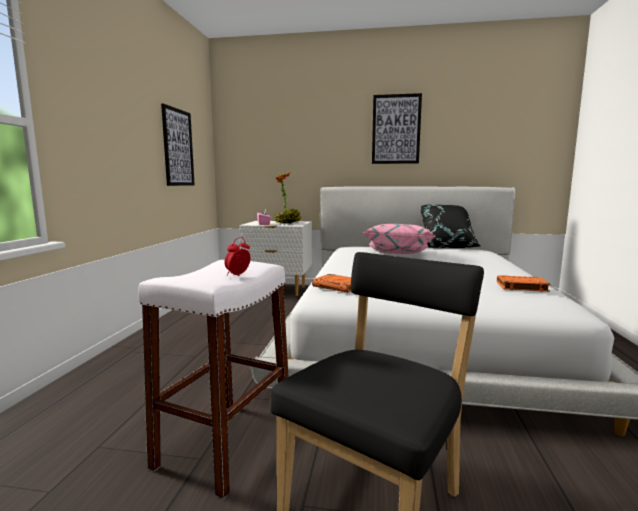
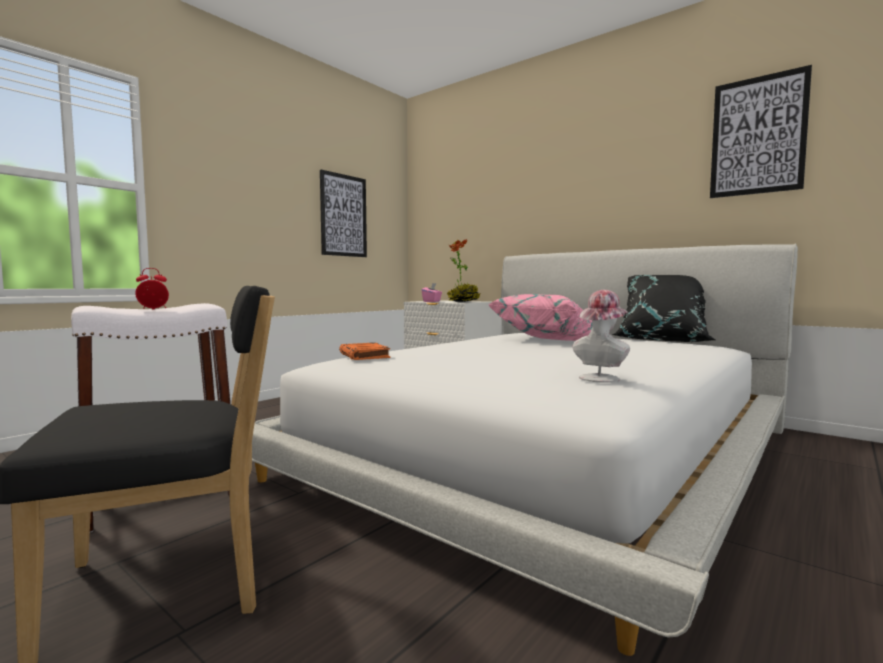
camera: 30 degrees right, 5 degrees down
(396, 129) = (608, 172): picture -> picture (758, 136)
(521, 287) = (601, 377): orange book -> hat

